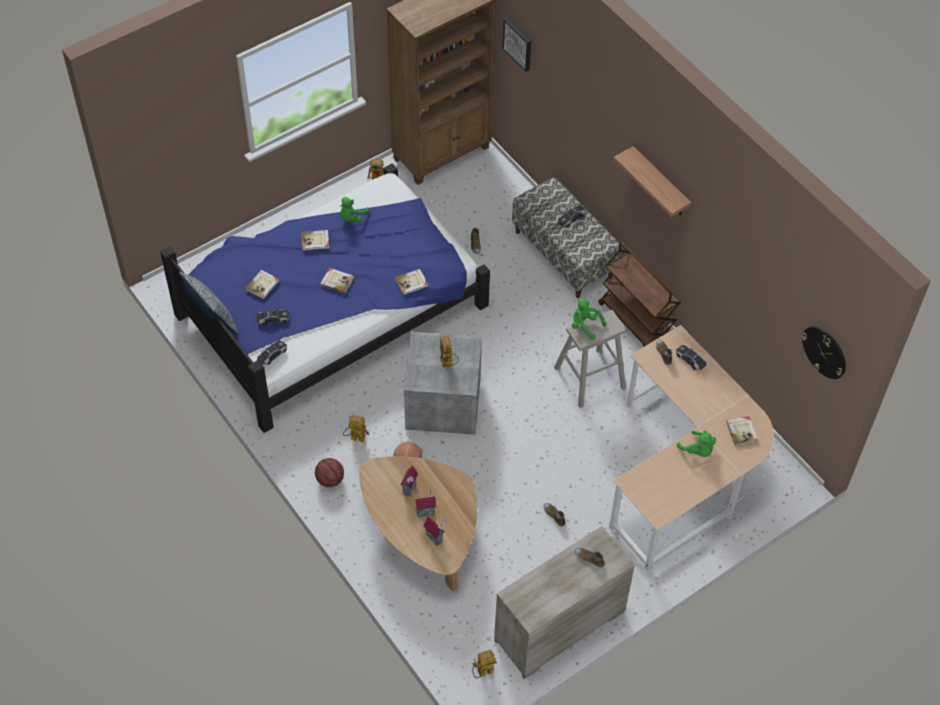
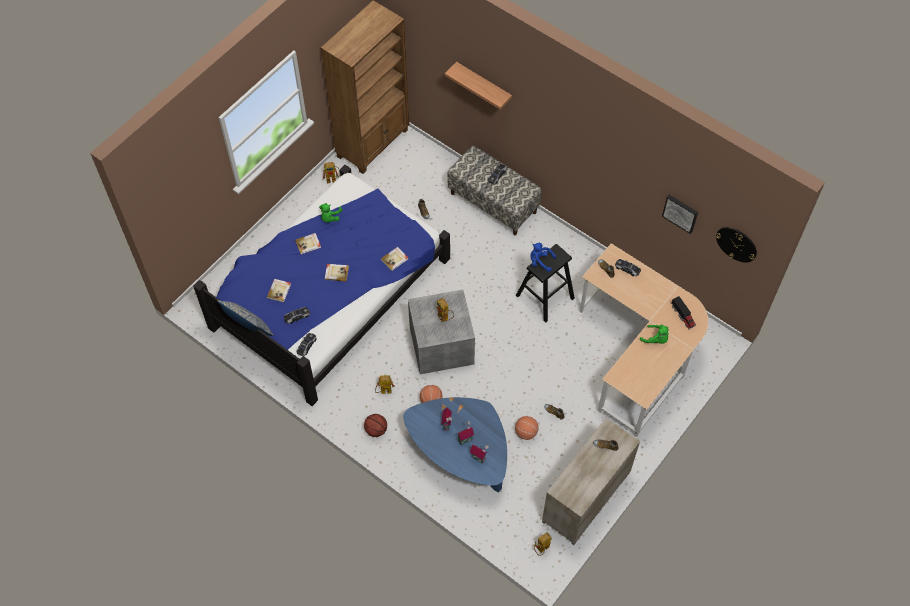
camera: 15 degrees left, 5 degrees up
(422, 534) = (460, 454): brown coffee table -> blue coffee table
(511, 530) = (526, 432): none -> basketball
(518, 44) = (427, 50): picture -> picture (680, 213)
(585, 325) = (540, 261): green plush toy -> blue plush toy
(590, 378) = (545, 296): beige stool -> black stool
(636, 322) = (565, 243): brown cart -> none
(660, 183) = (574, 140): shelf -> shelf (483, 85)
(742, 432) = (683, 316): book -> toy truck

